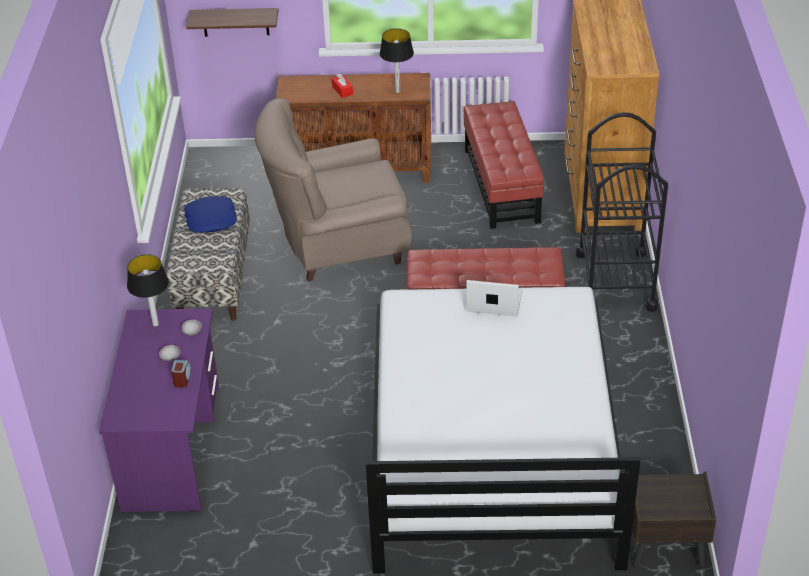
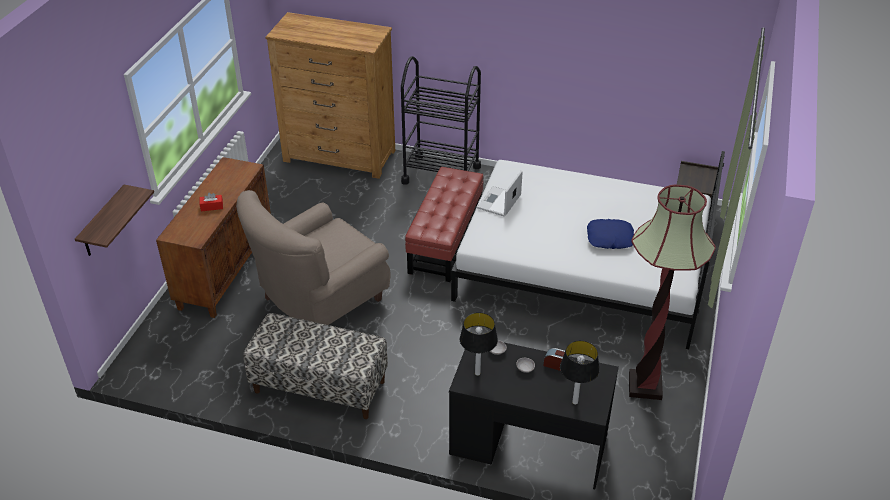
camera: 75 degrees left, 0 degrees up
(172, 447) = (528, 445): purple desk -> black desk
(210, 220) = (303, 341): blue pillow -> blue pillow (610, 238)
(291, 536) = (645, 386): none -> floor lamp
(337, 244) = (319, 301): beige armchair -> beige armchair turned 45 degrees clockwise
(398, 91) = (237, 177): table lamp -> table lamp (575, 402)
(502, 185) = (300, 199): red ottoman -> none

